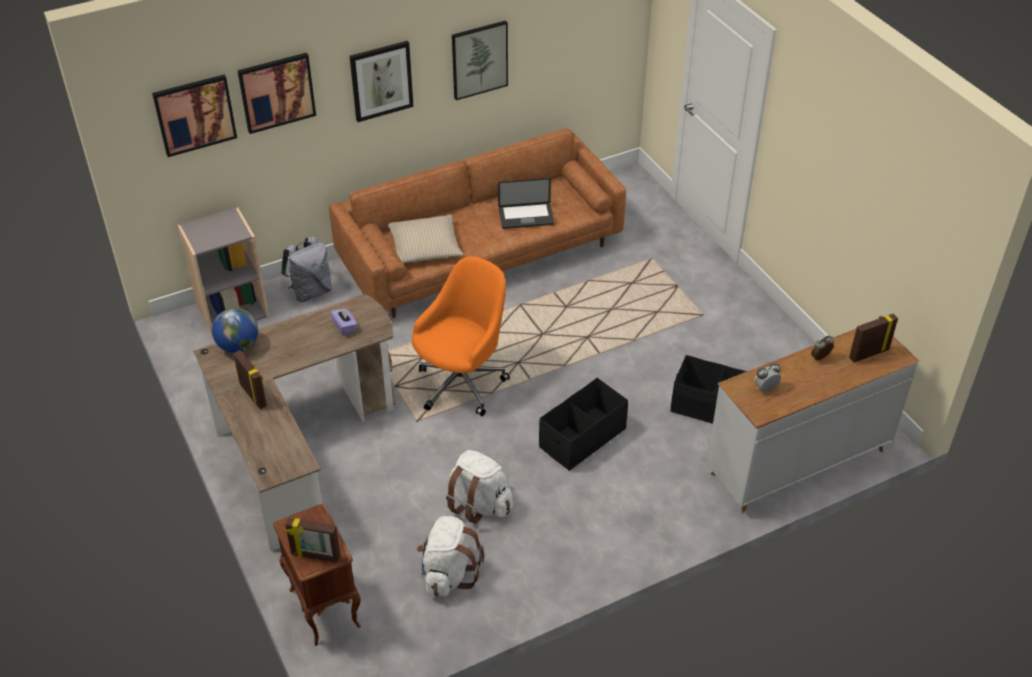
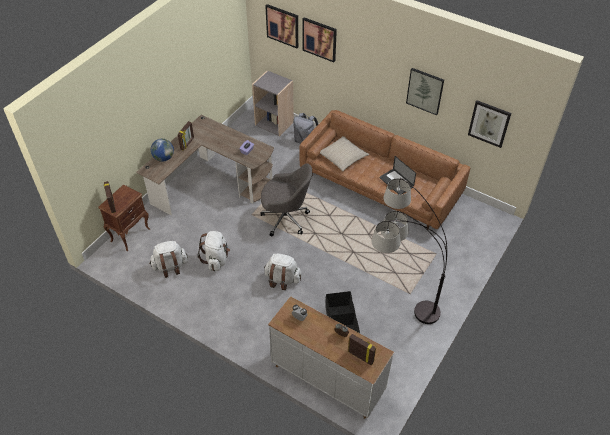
camera: 60 degrees right, 5 degrees up
(238, 346) = (212, 125): globe -> globe (164, 158)
(381, 80) = (370, 67): picture -> picture (489, 123)
(461, 384) = (286, 219): orange office chair -> grey office chair
(582, 438) = (282, 279): black storage box -> white backpack
(715, 338) = (395, 306): none -> floor lamp

